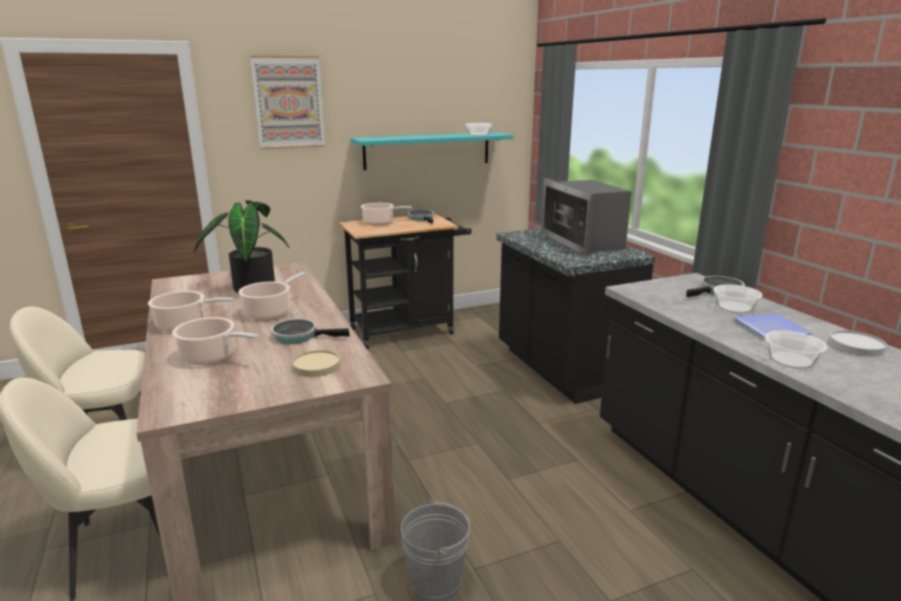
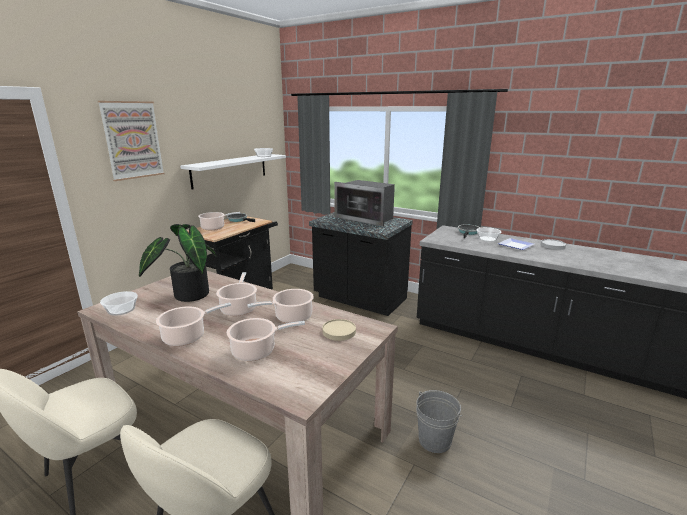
camera: 35 degrees left, 0 degrees up
(299, 336) = (291, 317): frying pan -> cooking pot
(427, 150) = (230, 170): turquoise shelf -> white shelf
(790, 360) = (545, 257): bowl -> bowl (121, 309)

